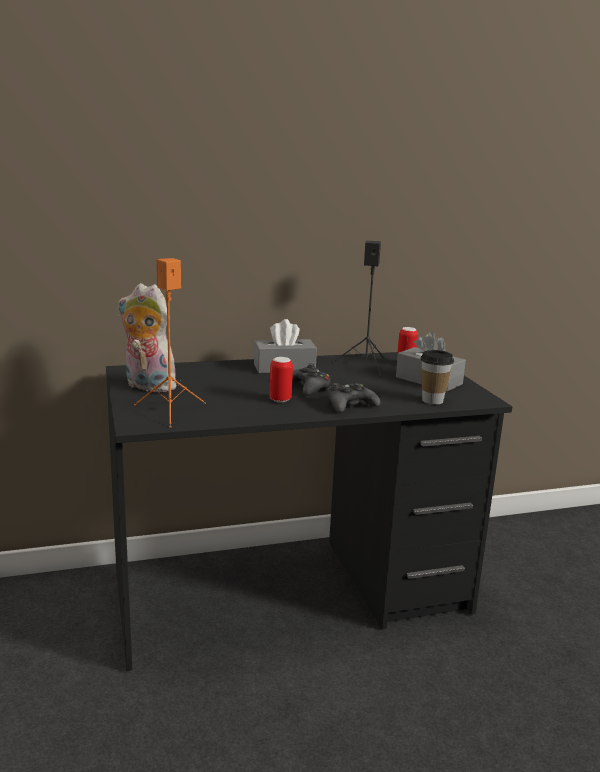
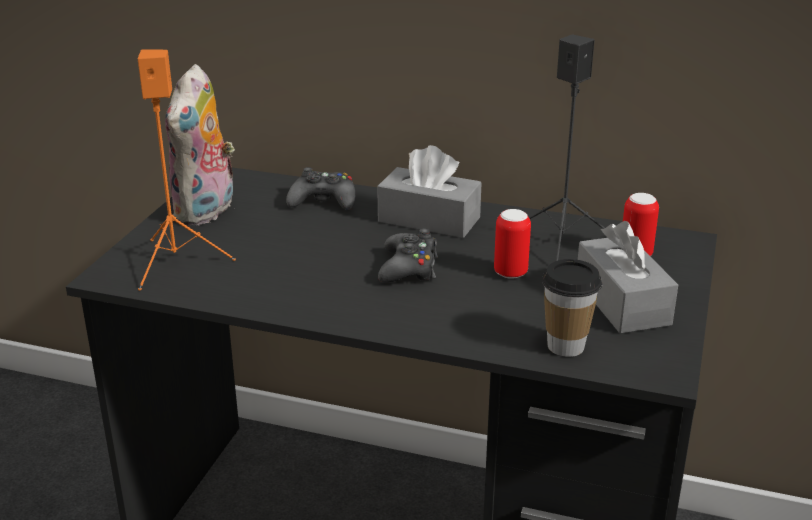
camera: 35 degrees right, 10 degrees up
(147, 386) = (207, 212): plush toy -> plush toy turned 135 degrees counterclockwise
(280, 400) = (338, 280): can -> can (510, 273)
(350, 405) = (420, 319): black game controller -> black game controller (323, 201)

